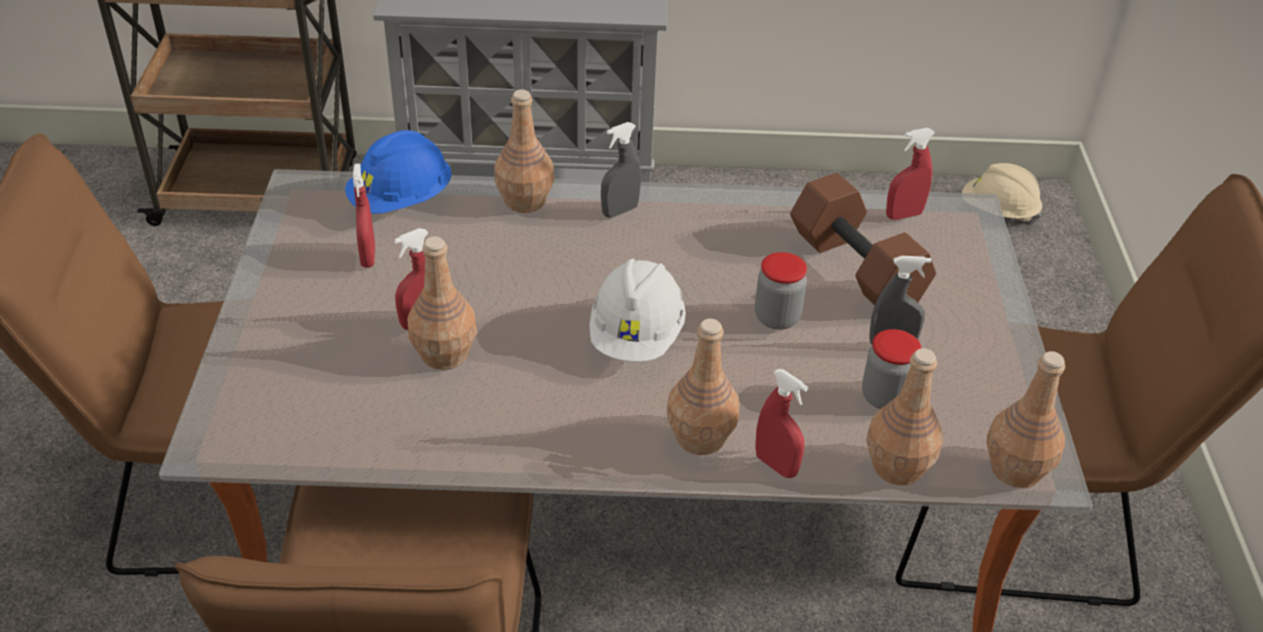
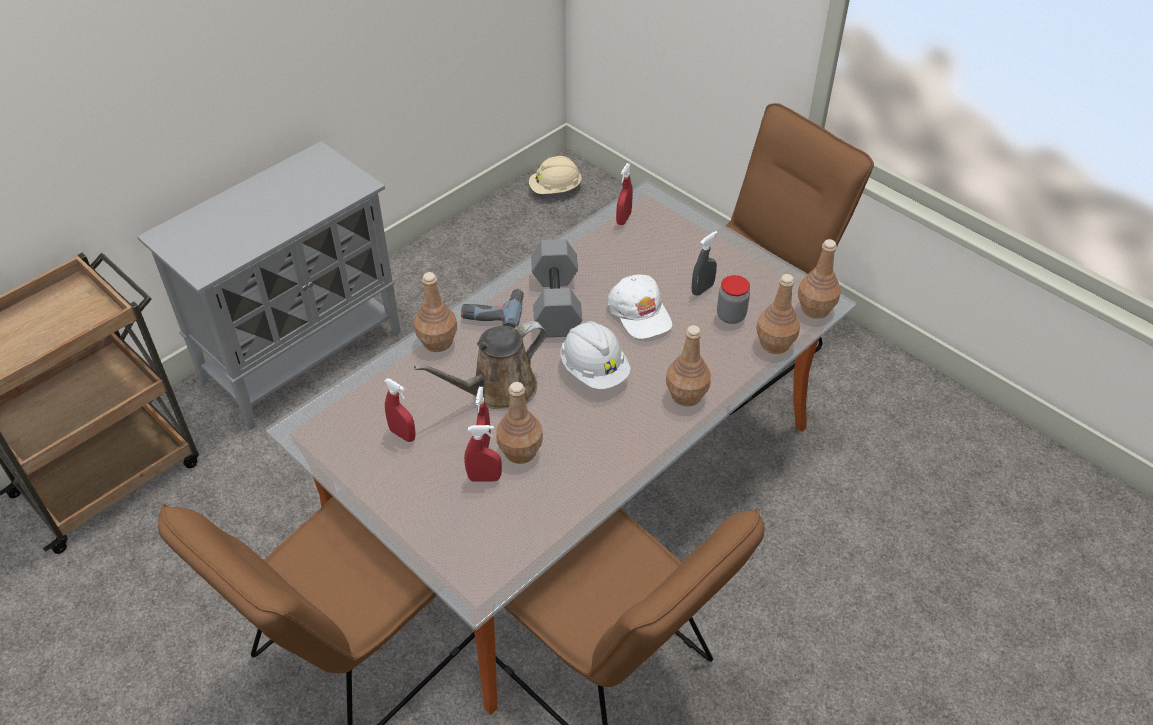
camera: 45 degrees left, 5 degrees up
(401, 200) = (371, 391): blue hard hat -> none
(512, 283) = (498, 390): none -> brown watering can
(620, 211) = (493, 312): grey spray bottle -> power drill
(697, 247) = (557, 304): none -> grey dumbbell
(776, 465) = (731, 382): red spray bottle -> red spray bottle (484, 478)
(777, 318) = (640, 312): jar -> white cap
(859, 268) = (641, 261): brown dumbbell -> none

